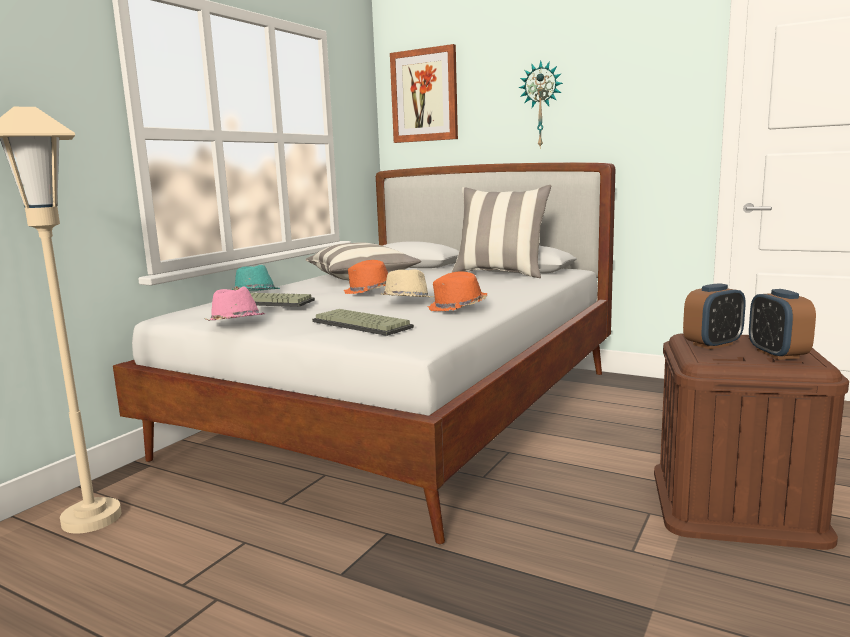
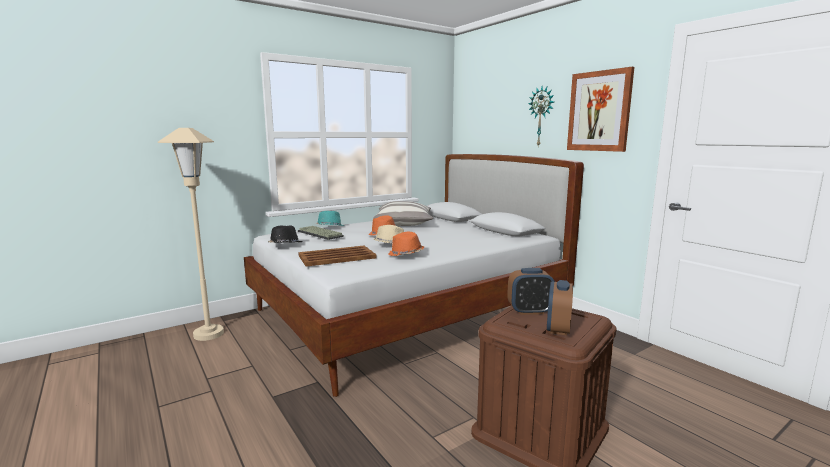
camera: 25 degrees right, 0 degrees up
(235, 323) = (285, 245): pink hat -> black hat
(363, 324) = (338, 257): keyboard -> brown tray
(424, 95) = (477, 106): picture -> picture (599, 111)
(500, 274) = (486, 232): pillow -> none

